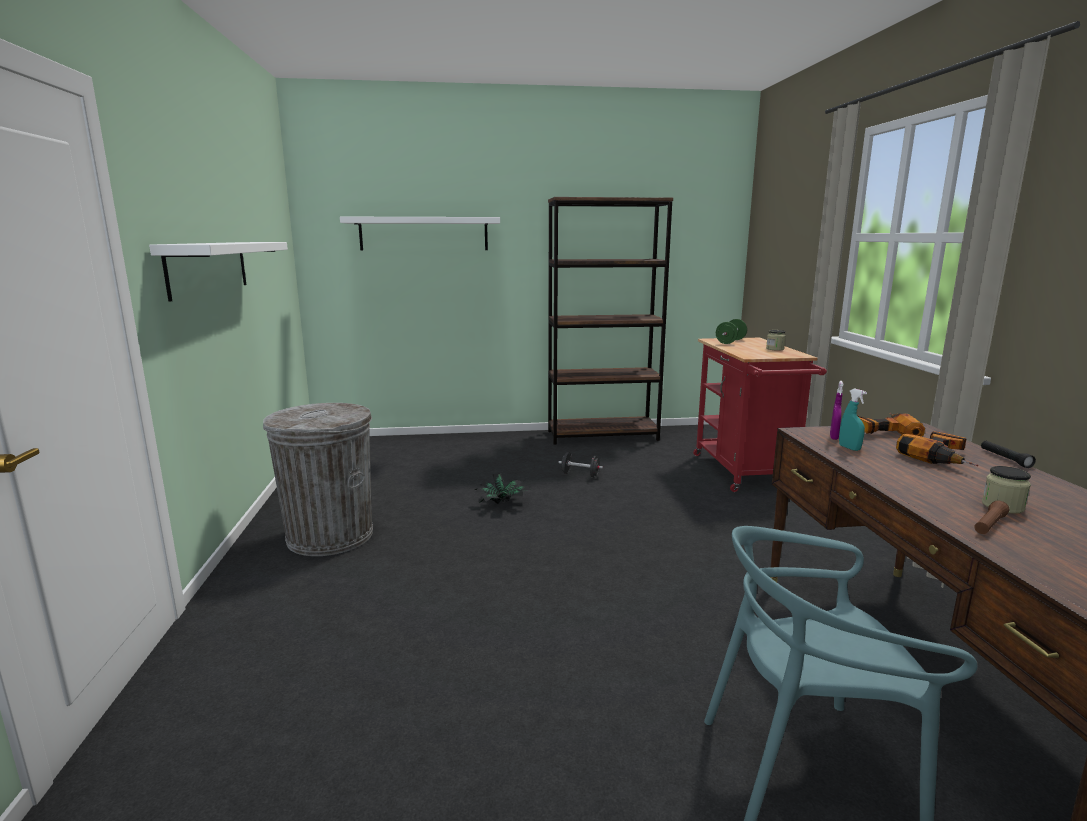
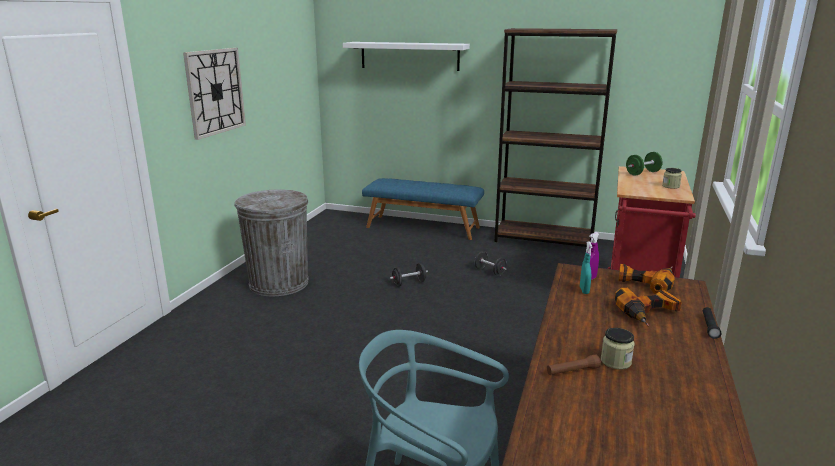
camera: 25 degrees right, 5 degrees up
(208, 267) = (215, 91): white shelf -> wall clock
(459, 441) = (423, 227): none -> blue bench
(503, 503) = (409, 283): potted plant -> black dumbbell

